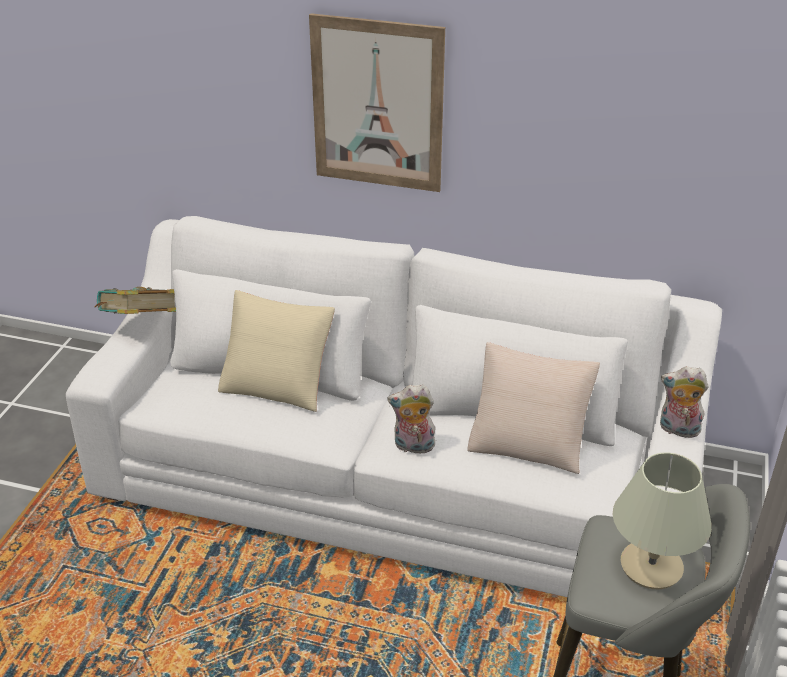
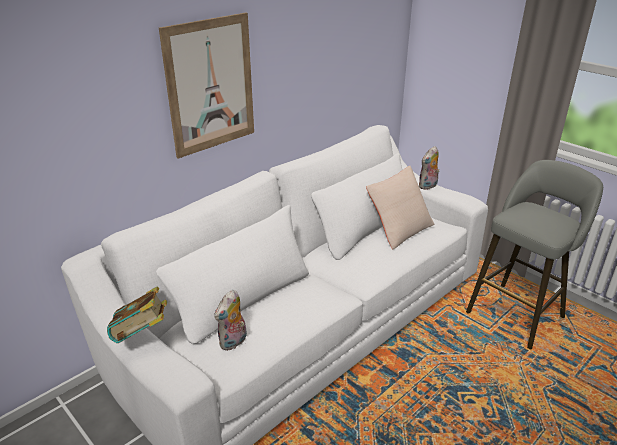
camera: 60 degrees left, 5 degrees down
(278, 383) = (269, 297): beige pillow -> none
(413, 447) = (372, 267): plush toy -> plush toy (233, 342)
(652, 566) = (542, 215): beige table lamp -> none

